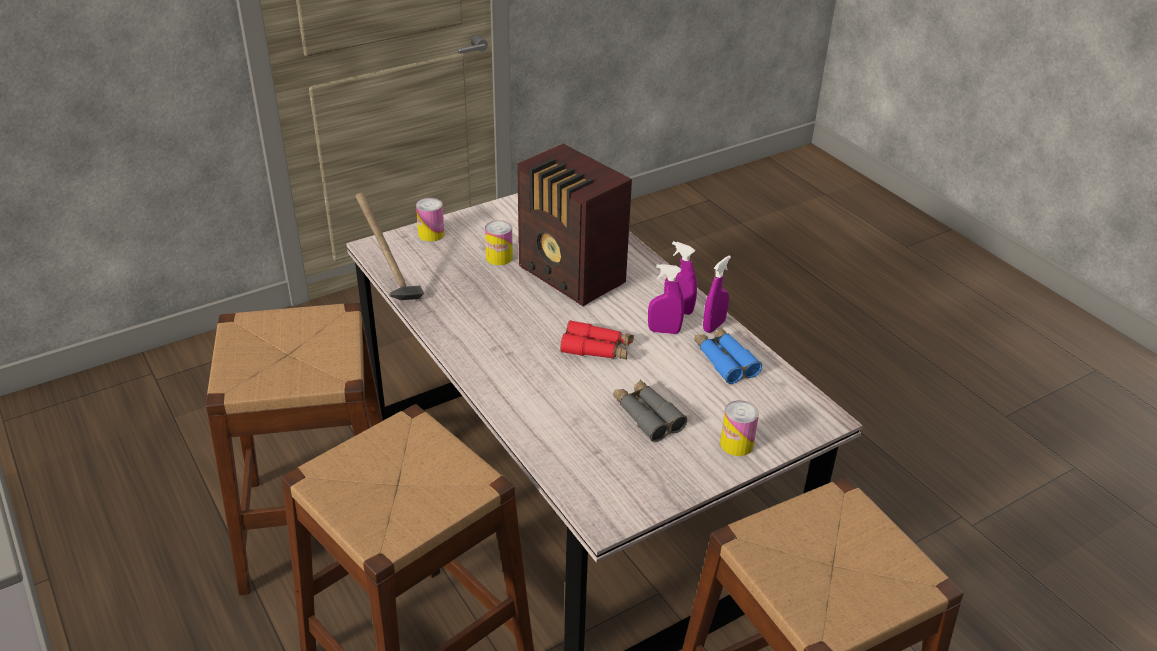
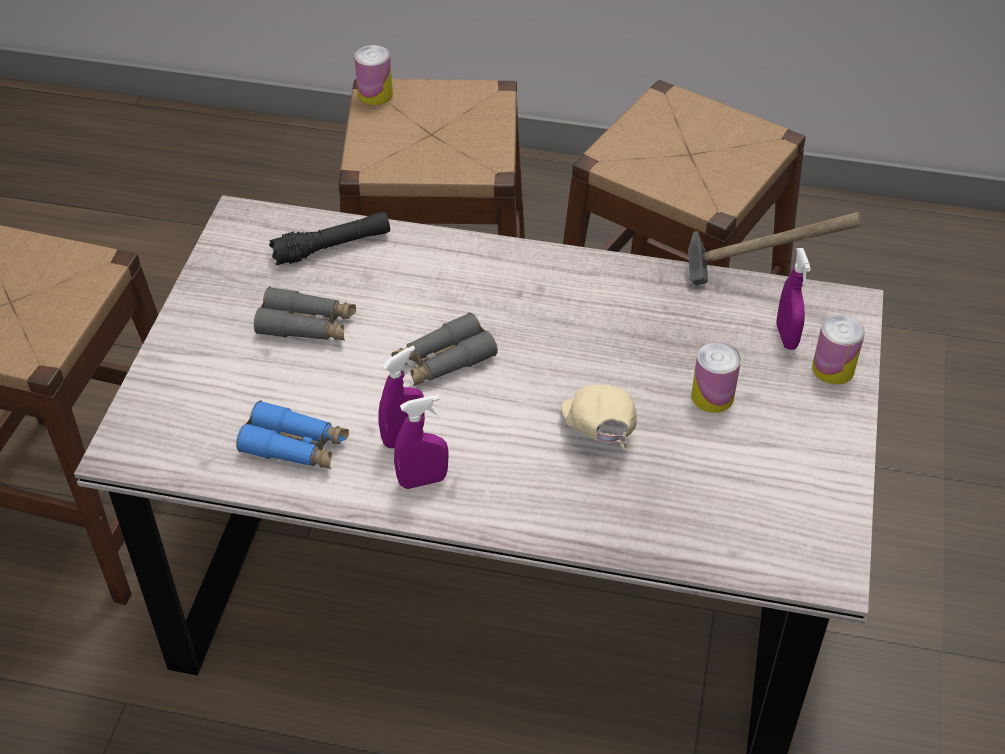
camera: 135 degrees right, 10 degrees up
(571, 277) = (598, 433): radio -> beige cap
(572, 453) = (332, 247): none -> black flashlight
(597, 349) = (443, 360): red binoculars -> grey binoculars
(714, 326) = (356, 488): purple spray bottle -> purple spray bottle (786, 336)
(736, 444) = (191, 357): can -> can (375, 94)

